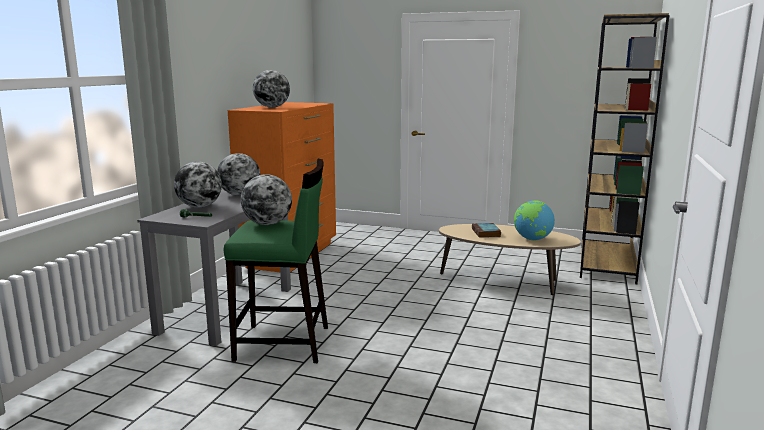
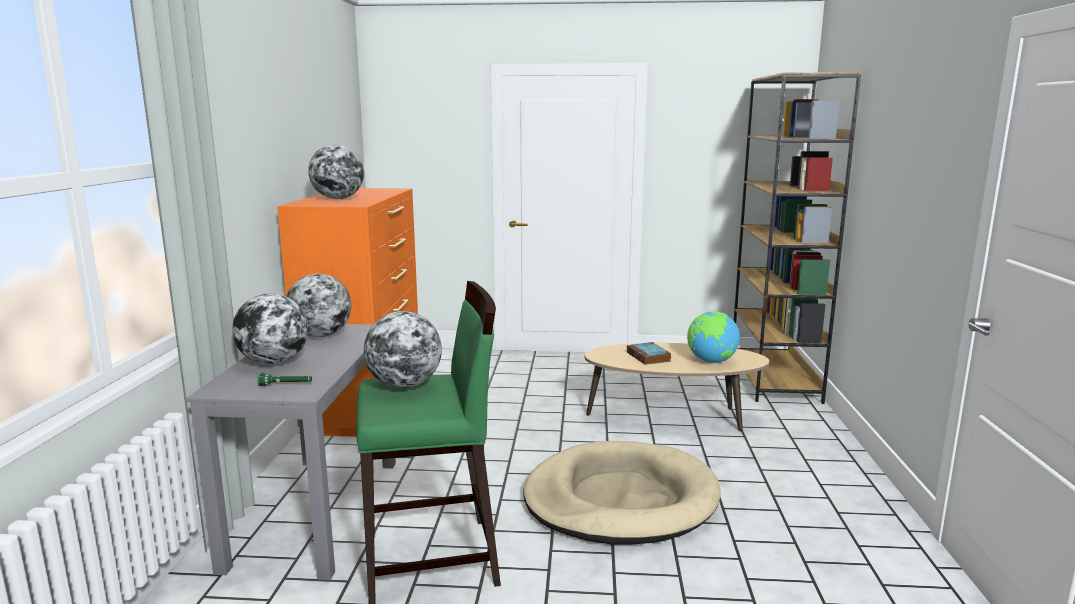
camera: 15 degrees left, 0 degrees up
(430, 326) = (620, 499): none -> beige dog bed

